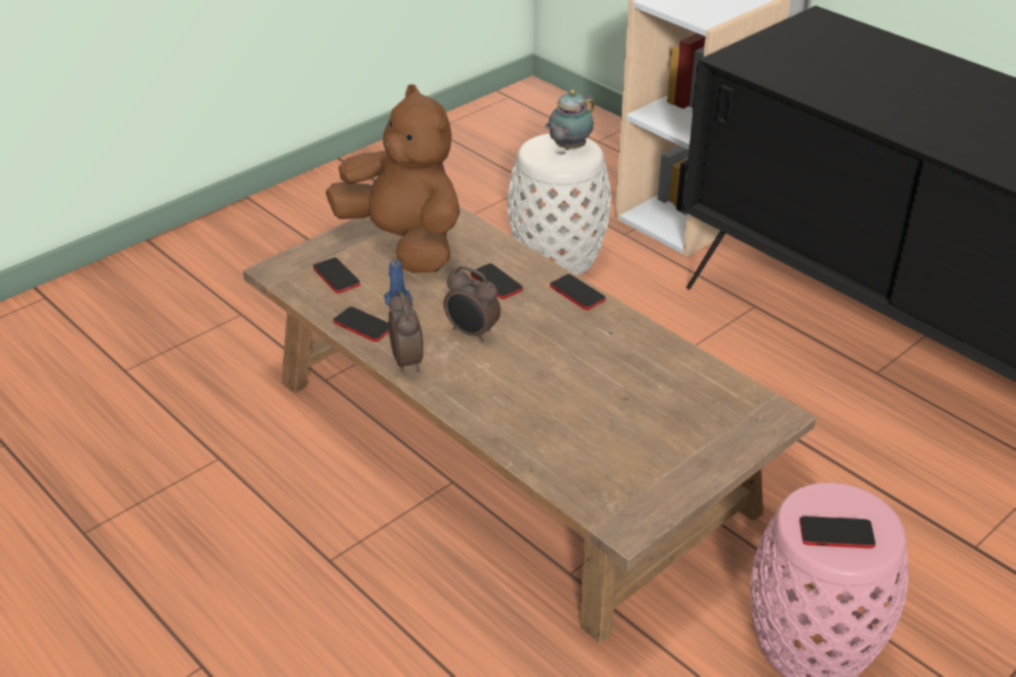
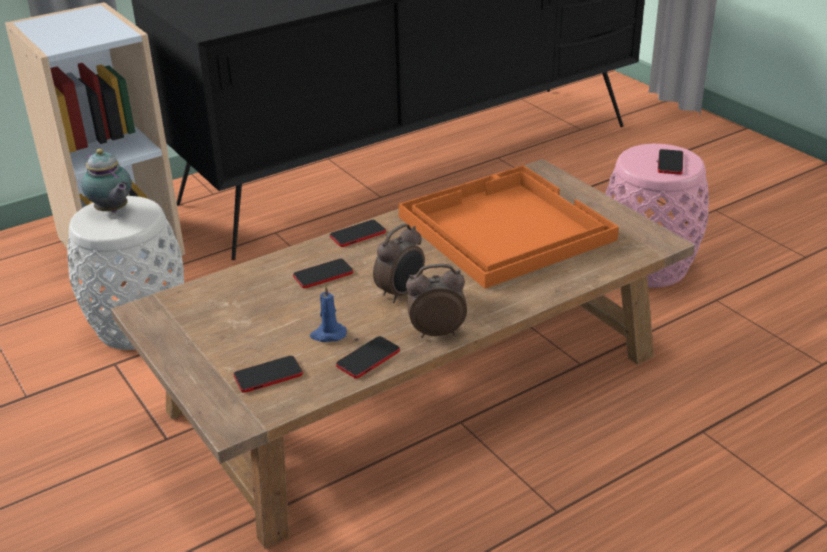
camera: 80 degrees left, 5 degrees down
(405, 243) = (225, 326): brown plush toy -> none
(620, 392) = (503, 228): none -> orange tray

